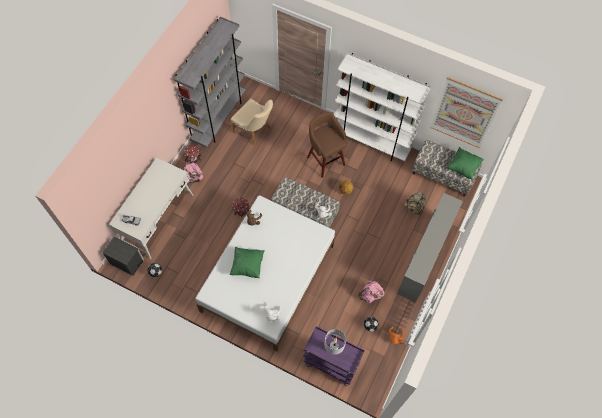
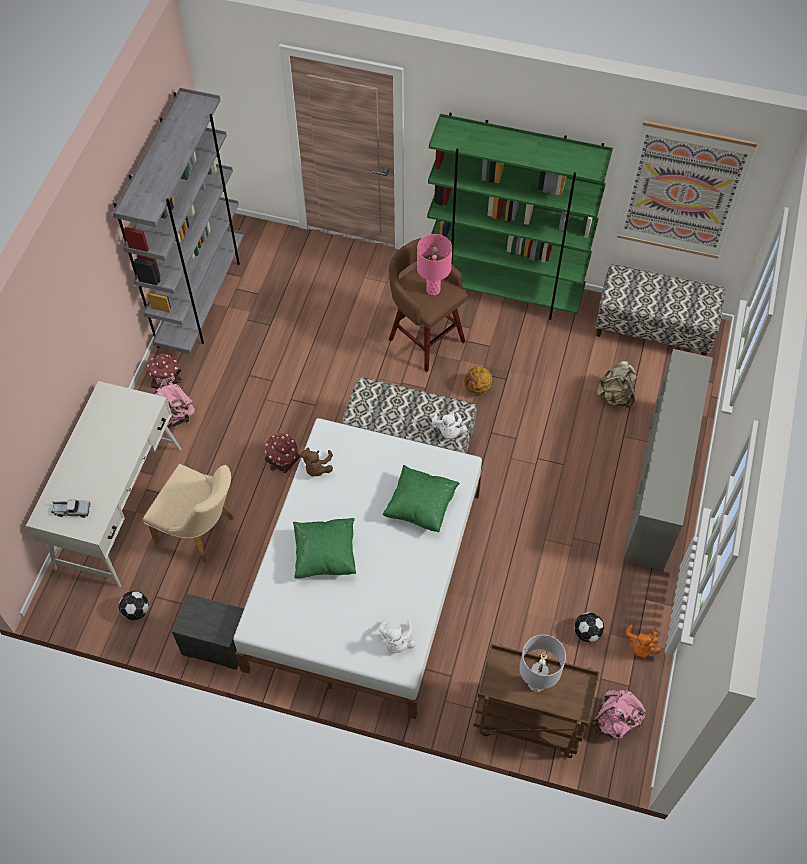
camera: 10 degrees left, 5 degrees down
(126, 261) = (71, 601): nightstand -> nightstand (215, 643)
(255, 131) = (277, 310): beige chair -> beige chair (202, 532)
(330, 139) = (433, 290): none -> pink table lamp
(330, 363) = (527, 721): purple cart -> brown cart
(370, 295) = (573, 574): pink backpack -> pink backpack (615, 720)
(371, 142) = (504, 292): white bookcase -> green bookcase
(463, 167) = (693, 301): green pillow -> green pillow (420, 507)

